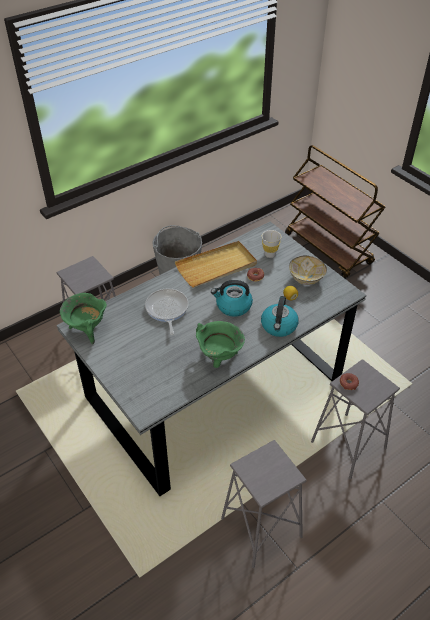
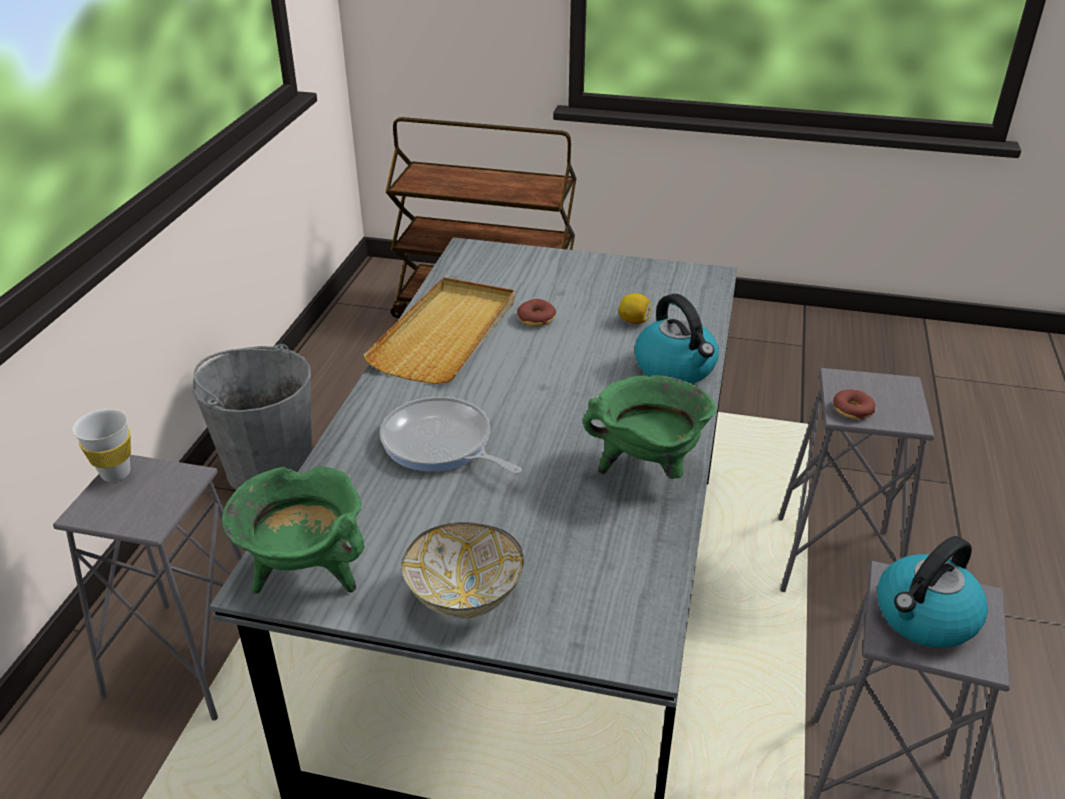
camera: 40 degrees left, 10 degrees down
(233, 306) = (558, 378): kettle -> kettle (924, 618)
(270, 254) = (517, 279): white cup -> white cup (116, 473)
(306, 279) = (623, 286): bowl -> bowl (466, 597)

